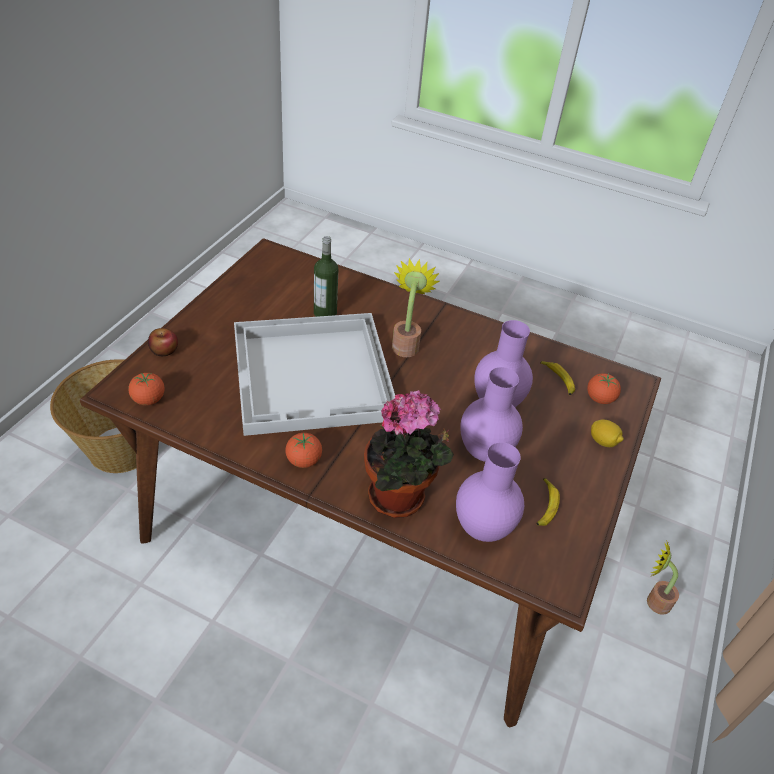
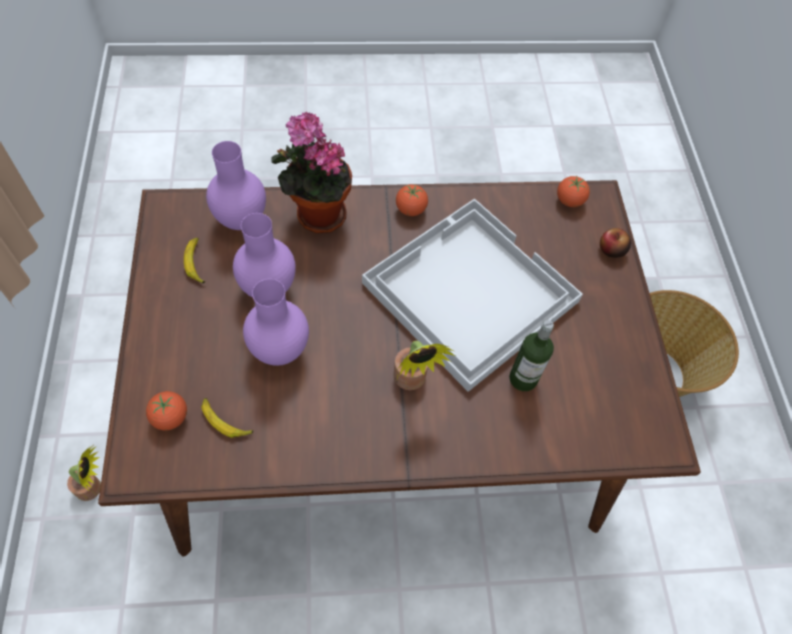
camera: 150 degrees right, 15 degrees up
(603, 441) = (156, 359): lemon -> none

